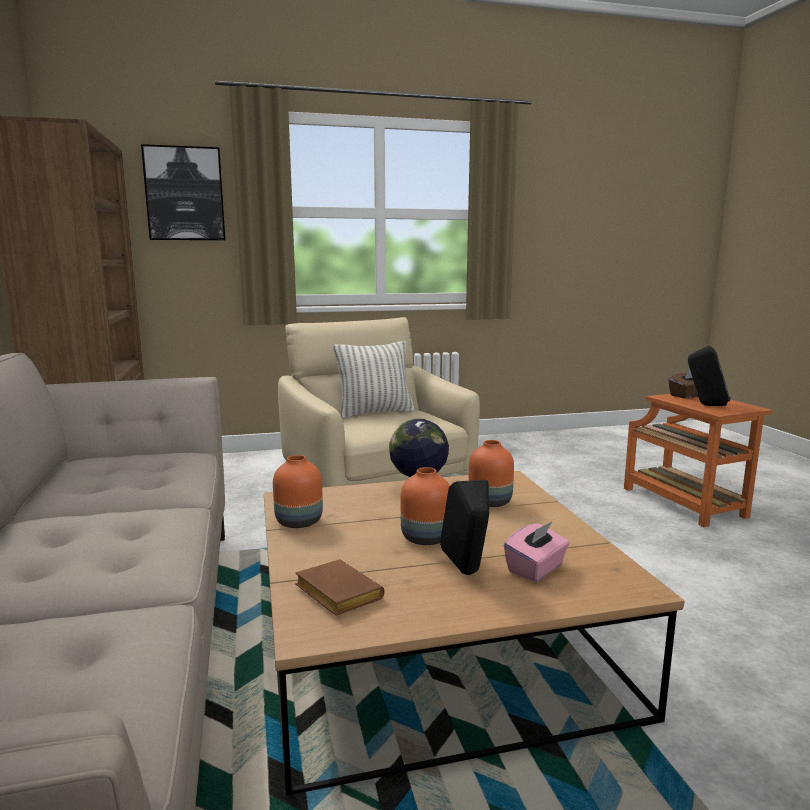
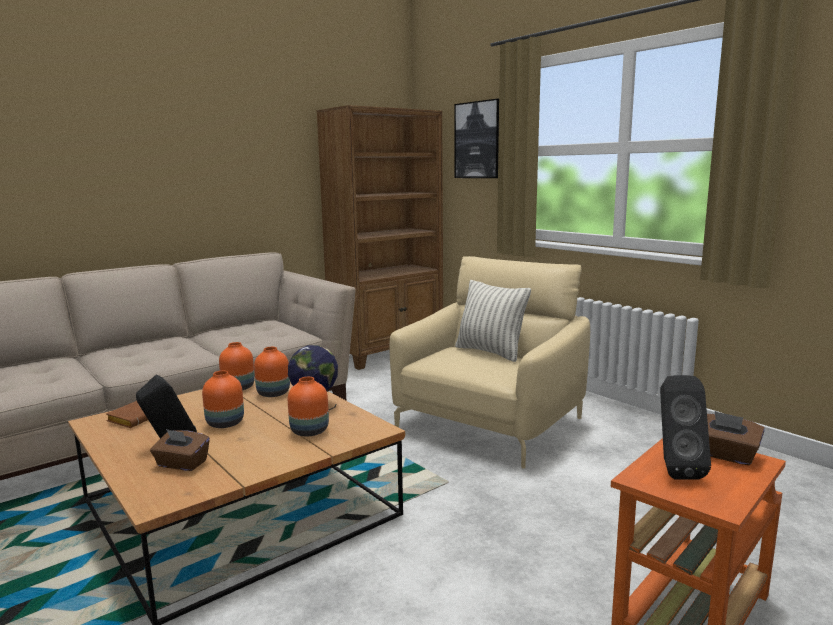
camera: 65 degrees right, 0 degrees up
(351, 506) = (274, 393): none -> orange vase
(536, 569) = (182, 464): pink tissue box -> brown tissue box

